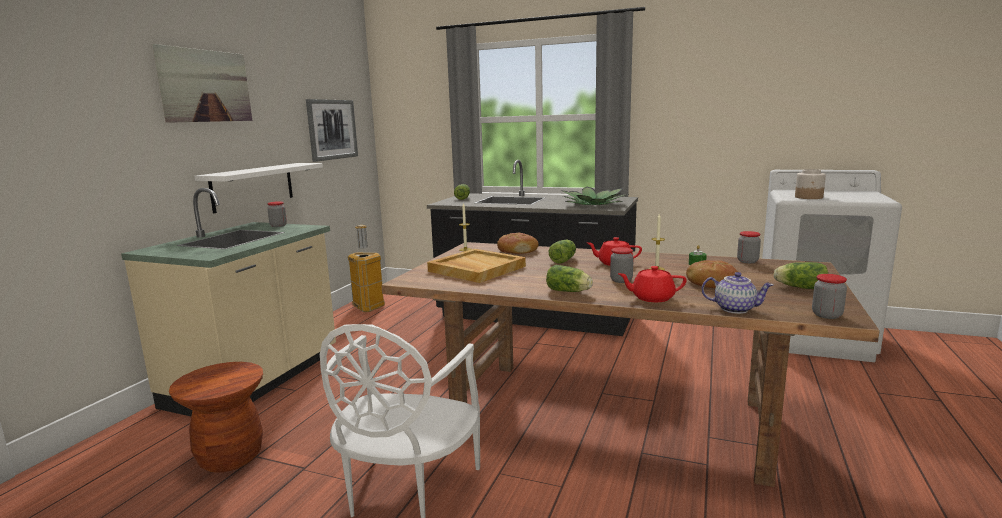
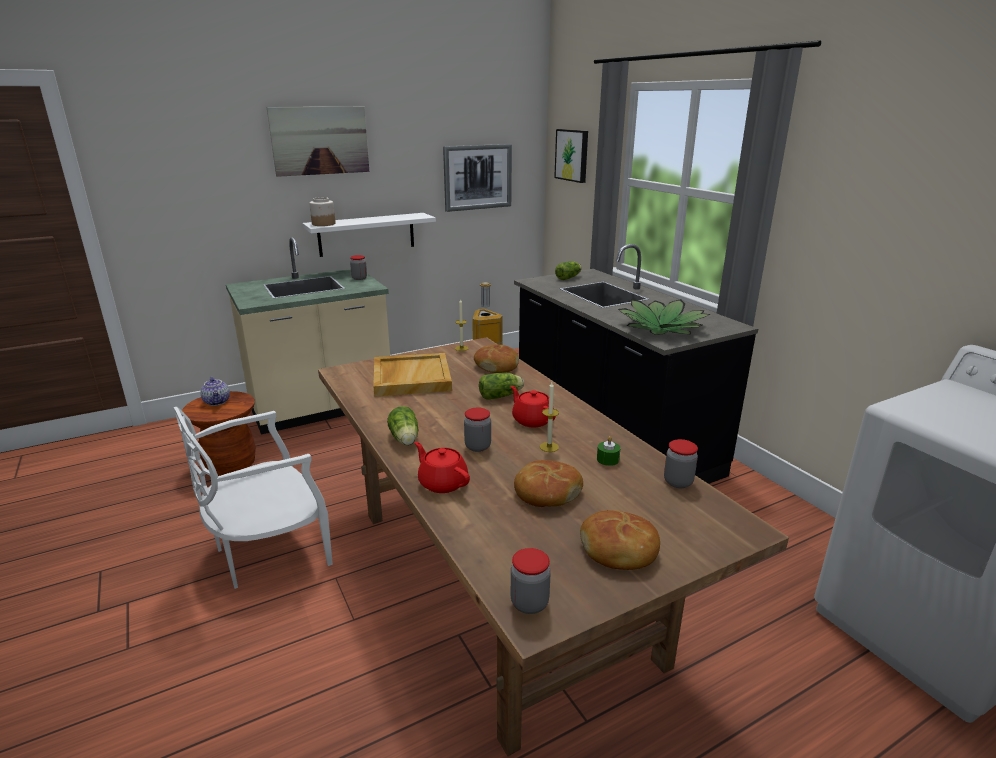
camera: 40 degrees right, 10 degrees up
(409, 107) = (572, 155): none -> picture
(735, 309) = (470, 538): teapot -> teapot (217, 402)
(798, 287) = (619, 550): lettuce -> bread
(809, 197) = (935, 416): jar -> jar (323, 224)

